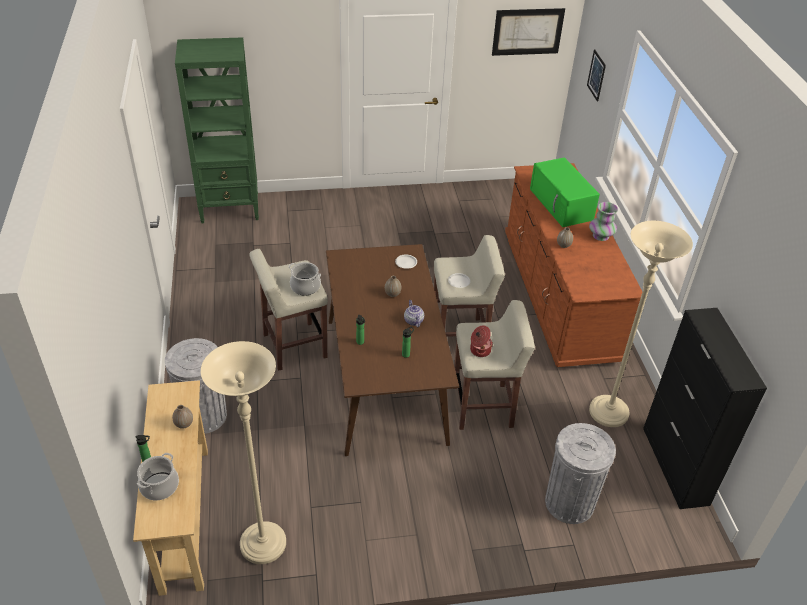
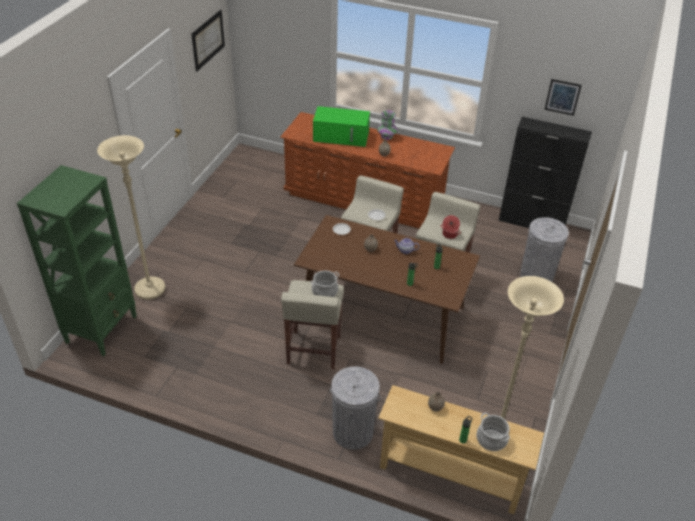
camera: 60 degrees left, 0 degrees up
(596, 75) = (280, 43): picture -> picture (562, 97)
(608, 413) = (478, 227): beige floor lamp -> beige floor lamp (150, 289)

